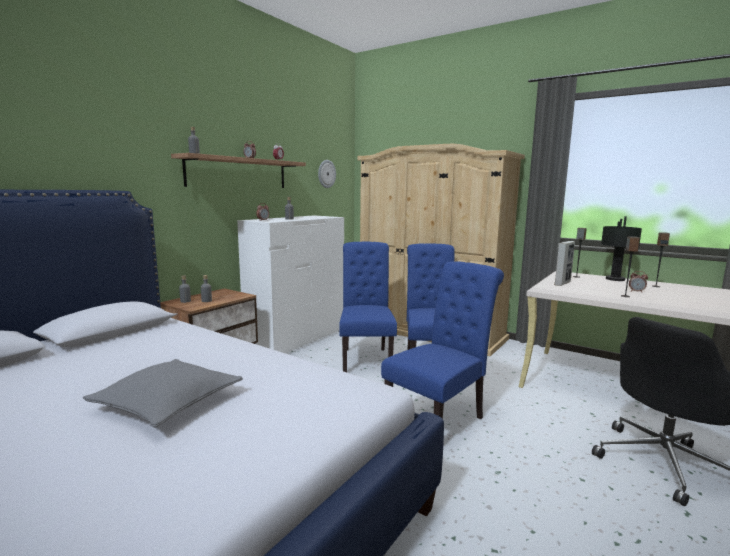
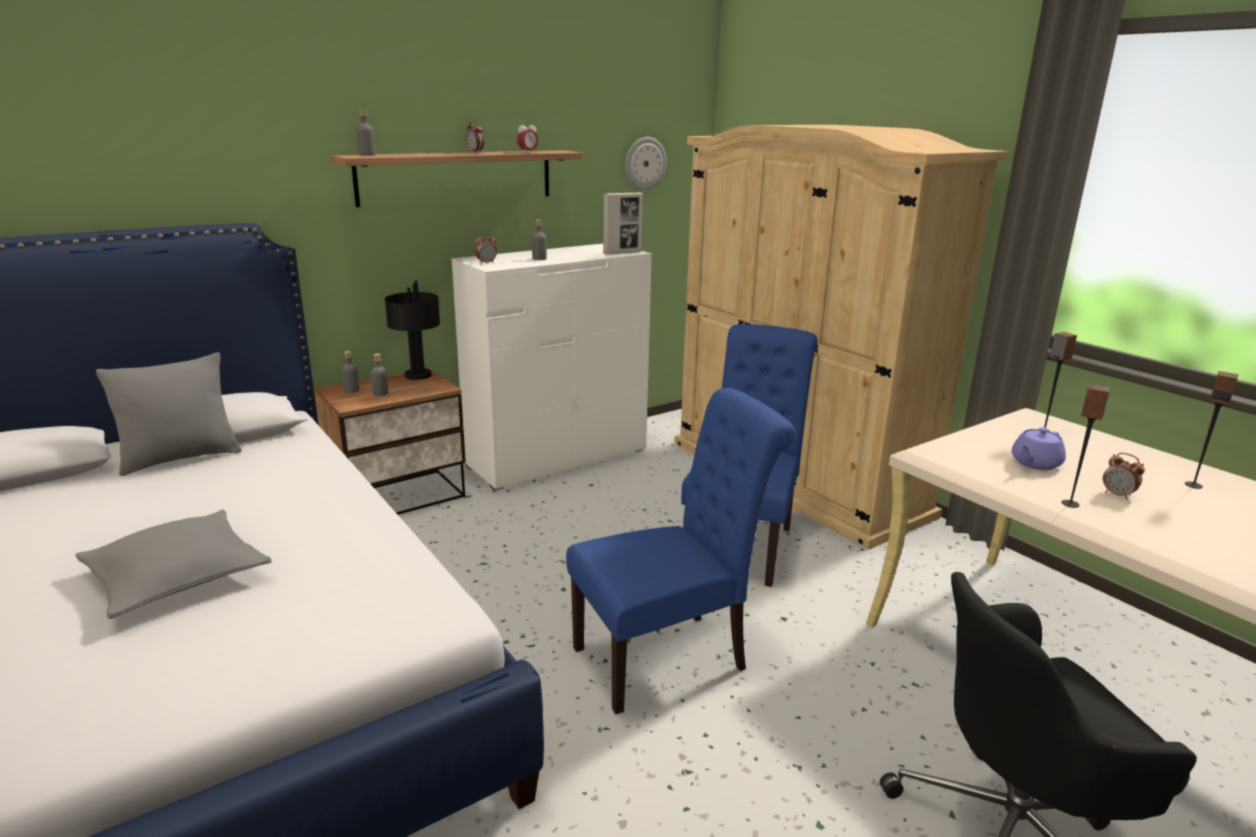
camera: 20 degrees right, 10 degrees up
(96, 344) = (181, 458): none -> grey pillow
(366, 358) = (640, 515): blue chair -> none
(562, 283) = (981, 448): picture frame -> picture frame (622, 253)
(590, 286) = (1035, 464): none -> purple teapot
(615, 279) = (1125, 451): black table lamp -> black table lamp (417, 375)

